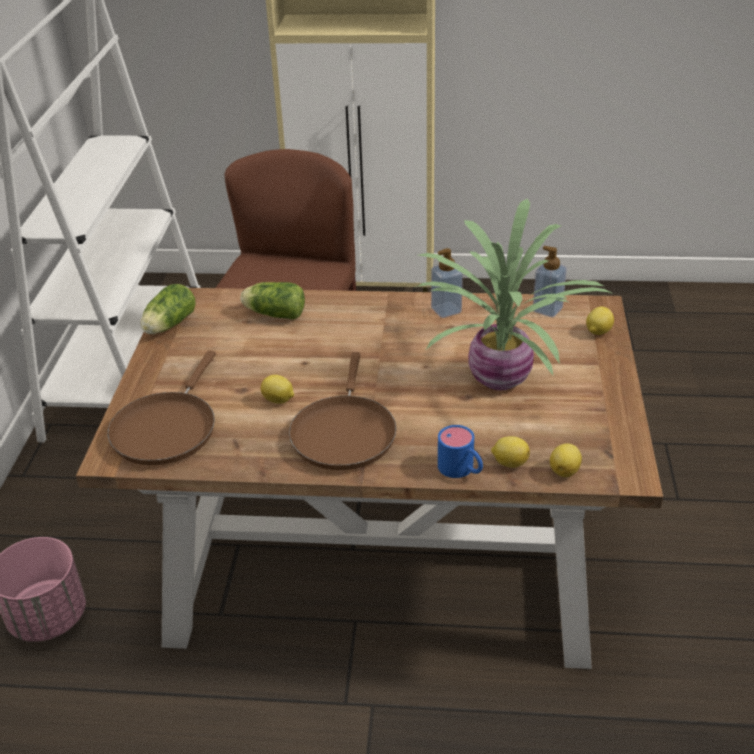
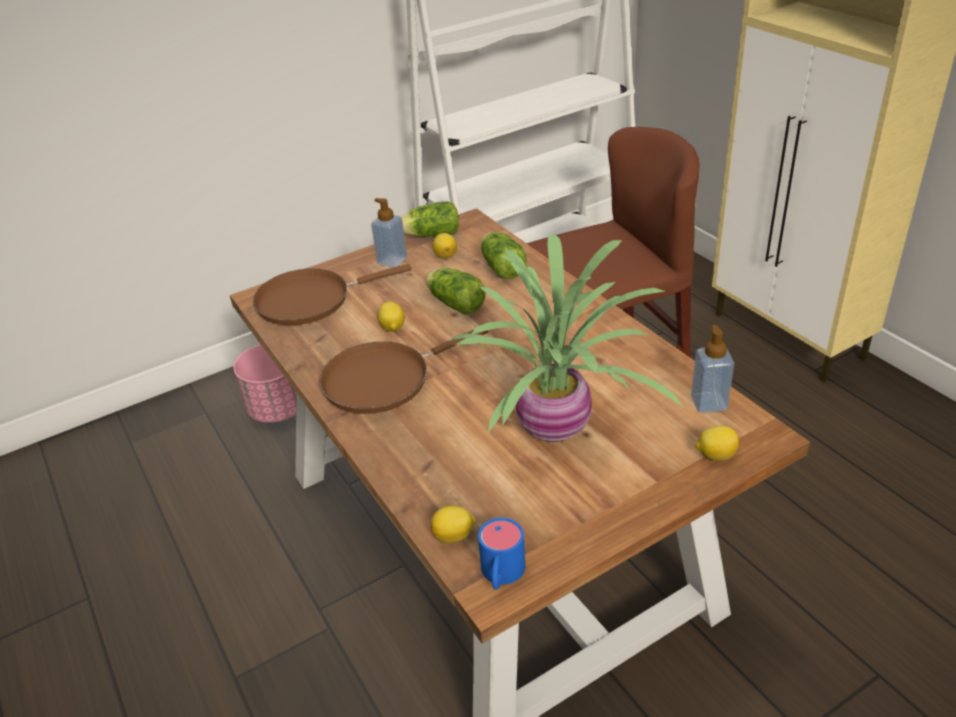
camera: 55 degrees right, 0 degrees up
(289, 356) = (454, 303): none -> lettuce
(446, 310) = (622, 344): soap dispenser -> soap dispenser (392, 261)
(461, 470) = (394, 468): blue mug -> blue mug (501, 575)
(509, 462) = (432, 493): lemon -> lemon (445, 255)

